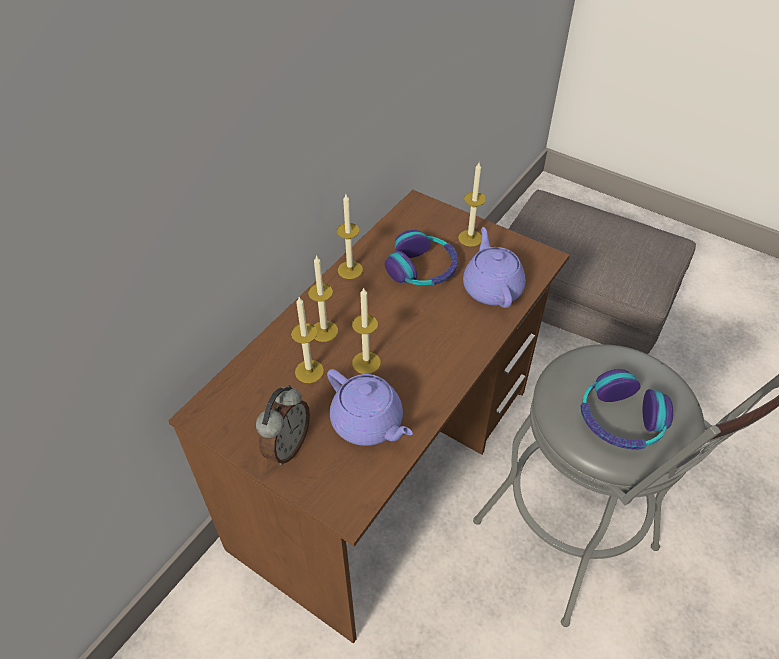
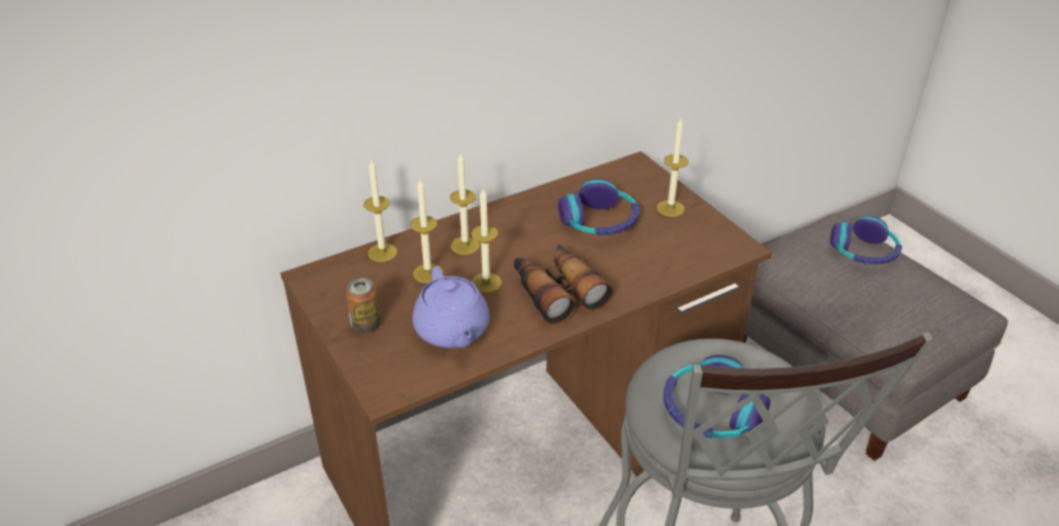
camera: 25 degrees right, 10 degrees down
(286, 446) = (365, 325): alarm clock -> can
(350, 270) = (526, 203): candle -> candle (382, 252)
(431, 350) = (557, 291): none -> binoculars
(492, 288) = (660, 258): purple teapot -> none
(582, 218) = (864, 252): none -> headphones

